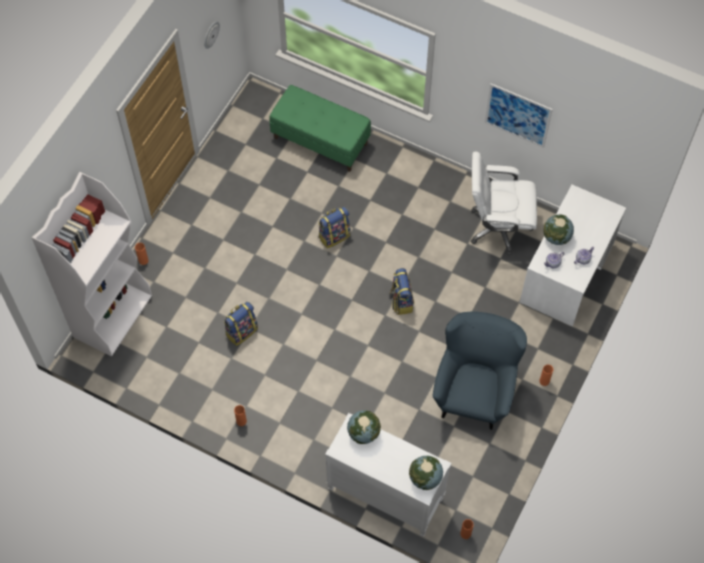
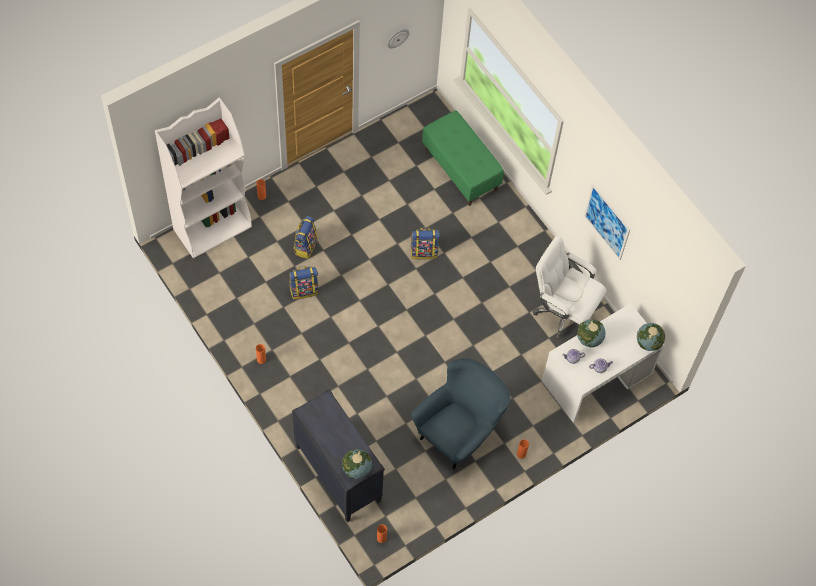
camera: 25 degrees right, 0 degrees up
(363, 433) = (331, 410): globe -> globe (648, 343)
(385, 494) = (337, 474): white dresser -> black dresser
(401, 301) = (445, 330): backpack -> backpack (305, 246)

